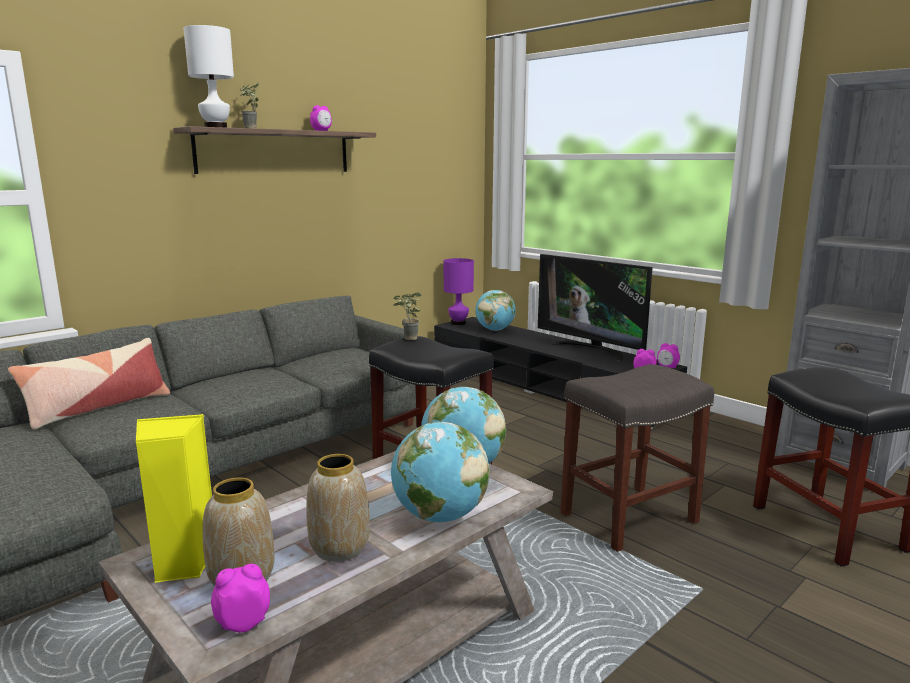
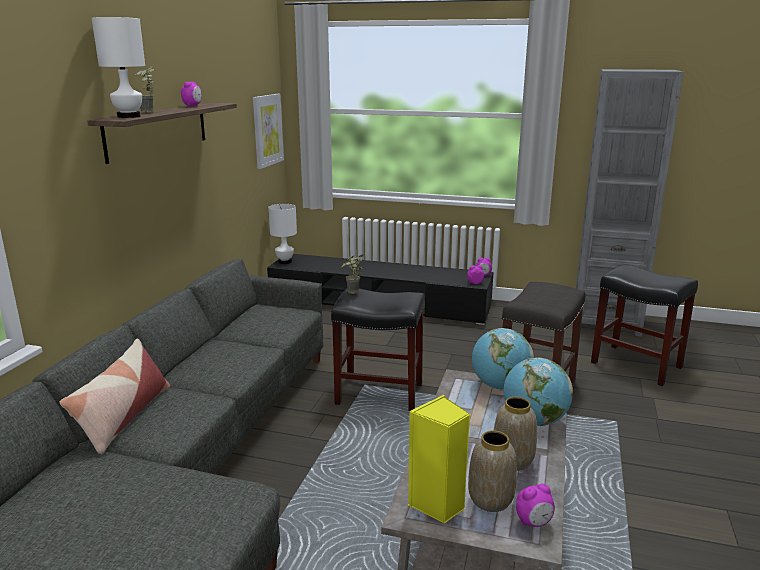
camera: 30 degrees left, 5 degrees up
(243, 623) = (534, 522): alarm clock -> alarm clock turned 150 degrees counterclockwise
(454, 176) = (267, 130): none -> picture
(458, 323) = (285, 261): purple table lamp -> white table lamp
(495, 330) = (323, 263): globe -> none
(591, 349) = (416, 269): television -> none

